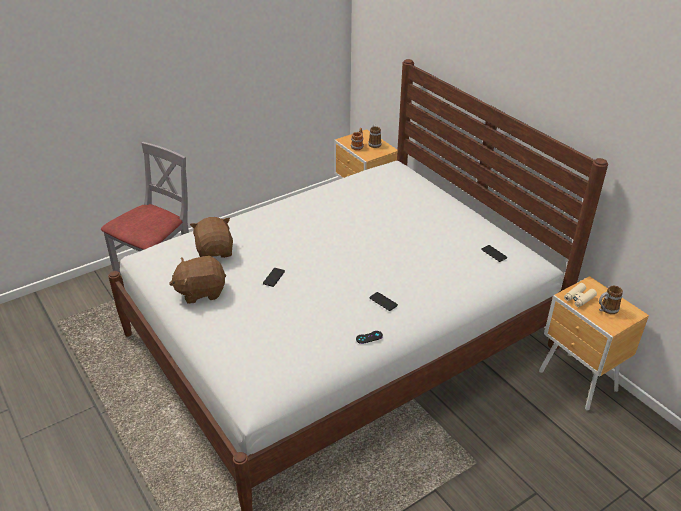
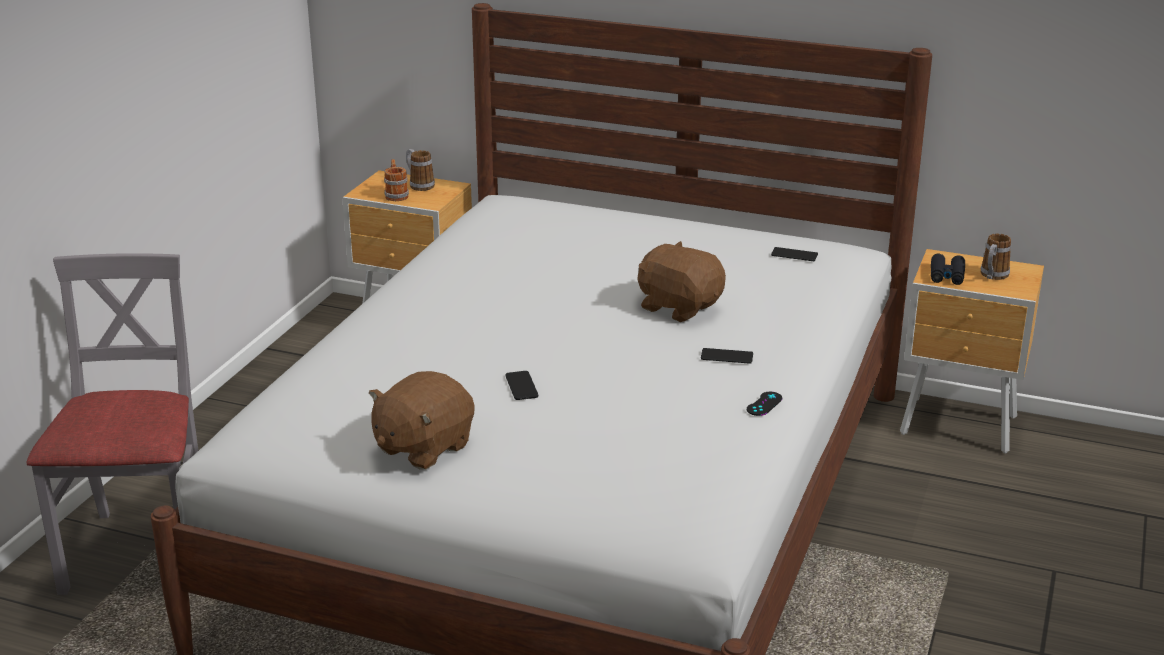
camera: 35 degrees left, 10 degrees down
(215, 251) = (370, 389): brown plush toy -> brown plush toy (679, 307)
(579, 298) = (946, 275): beige binoculars -> black binoculars

